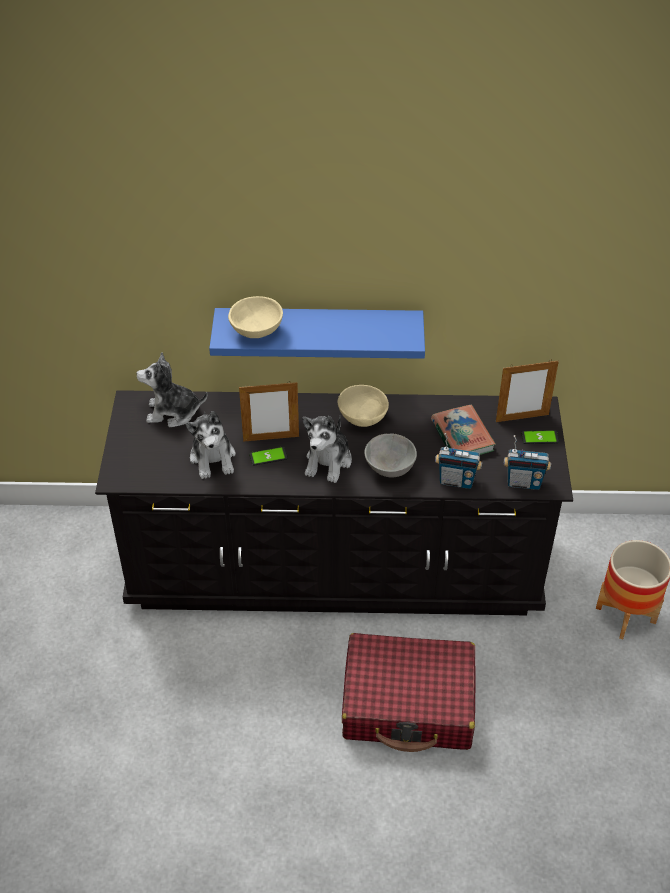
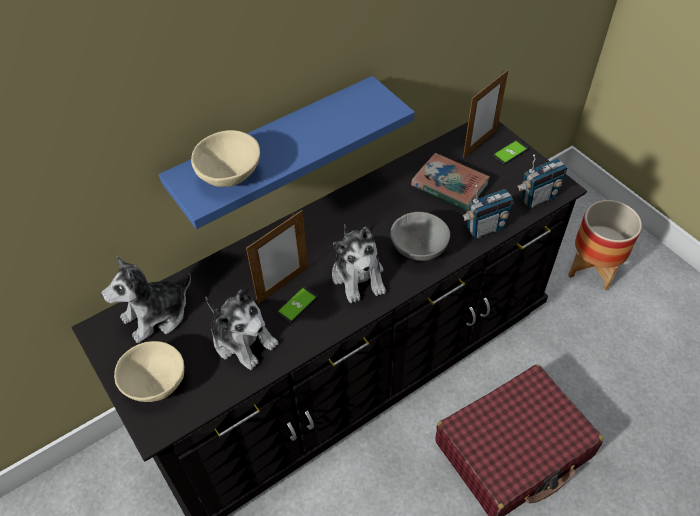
camera: 35 degrees left, 5 degrees up
(363, 417) = (349, 216): beige bowl -> beige bowl (156, 383)

